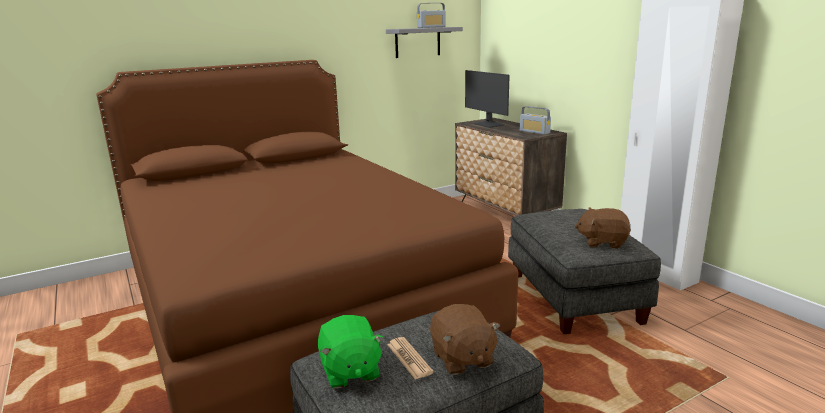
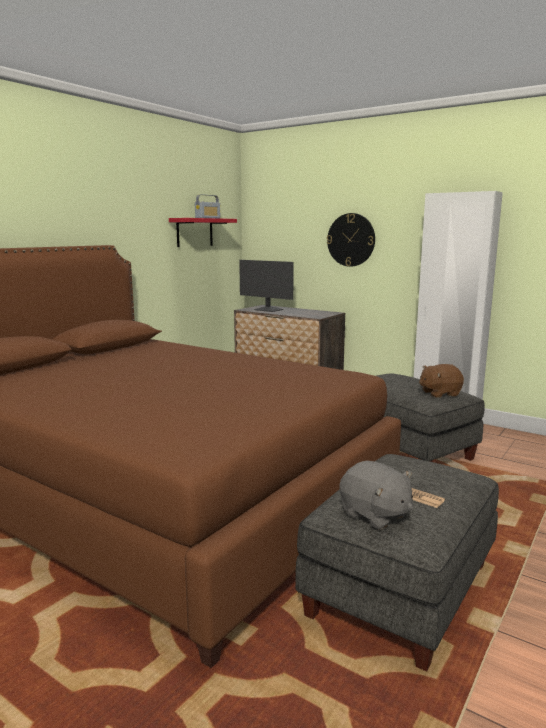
camera: 25 degrees left, 5 degrees down
(350, 371) = (375, 514): green plush toy -> grey plush toy
(417, 42) = (194, 232): grey shelf -> red shelf
(462, 359) = (449, 487): brown plush toy -> none
(534, 132) = (318, 313): radio -> none
(577, 50) = (351, 240): none -> wall clock

